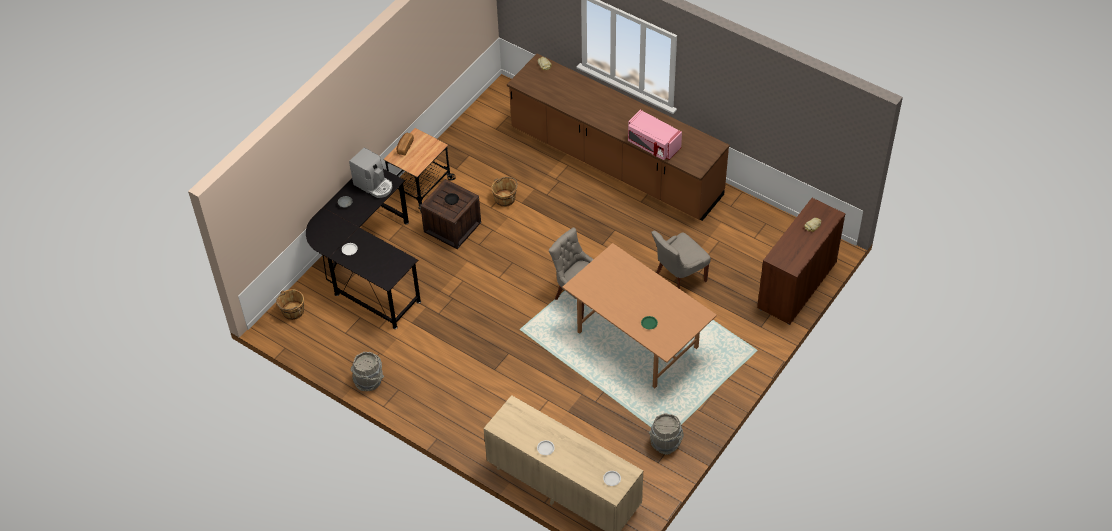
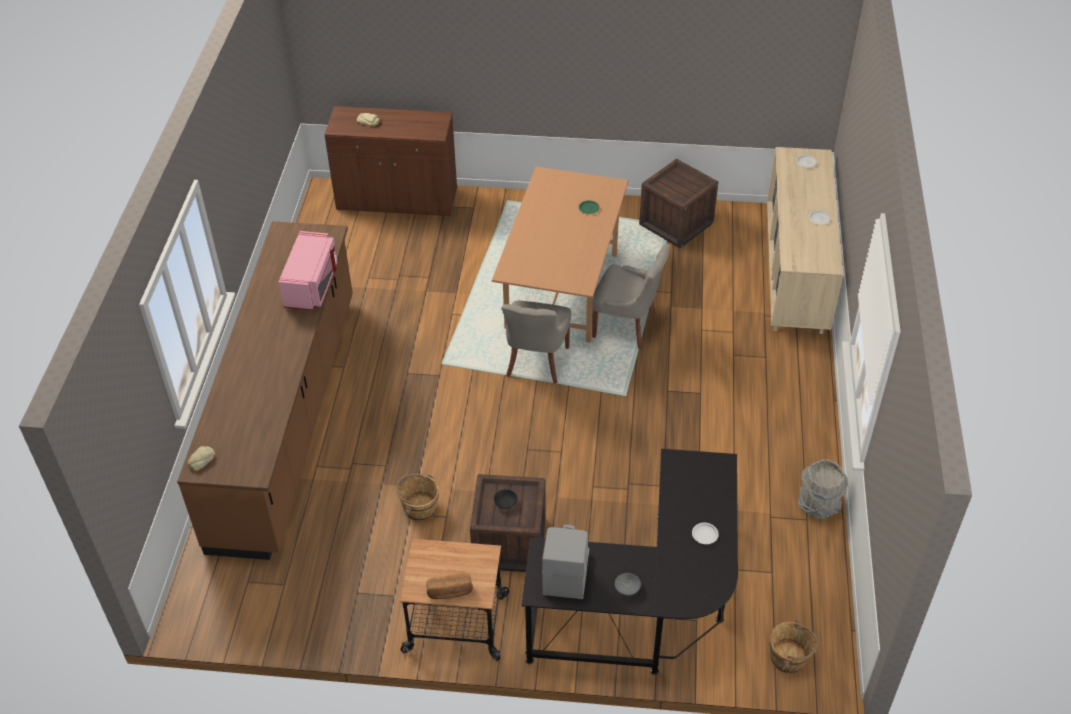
camera: 120 degrees left, 5 degrees down
(665, 443) = (676, 224): grey bucket -> crate
(678, 279) = (449, 290): grey chair -> grey chair (627, 327)

